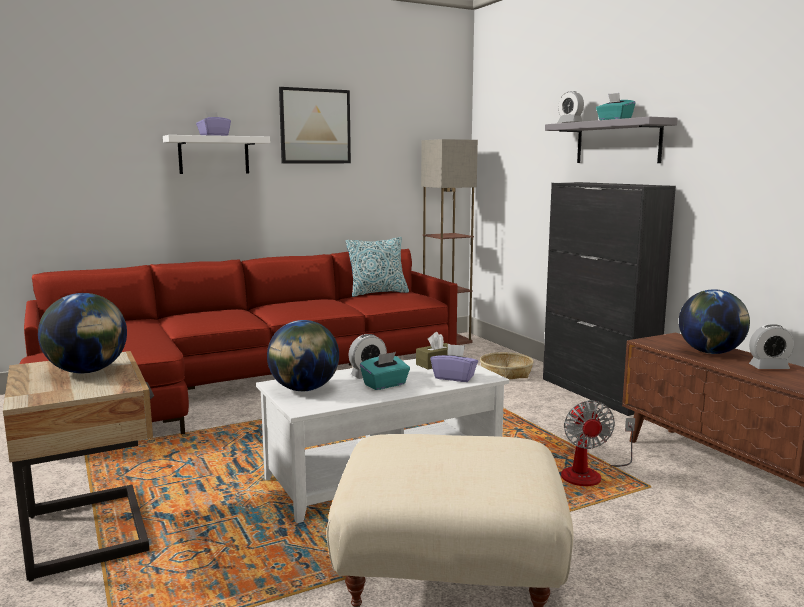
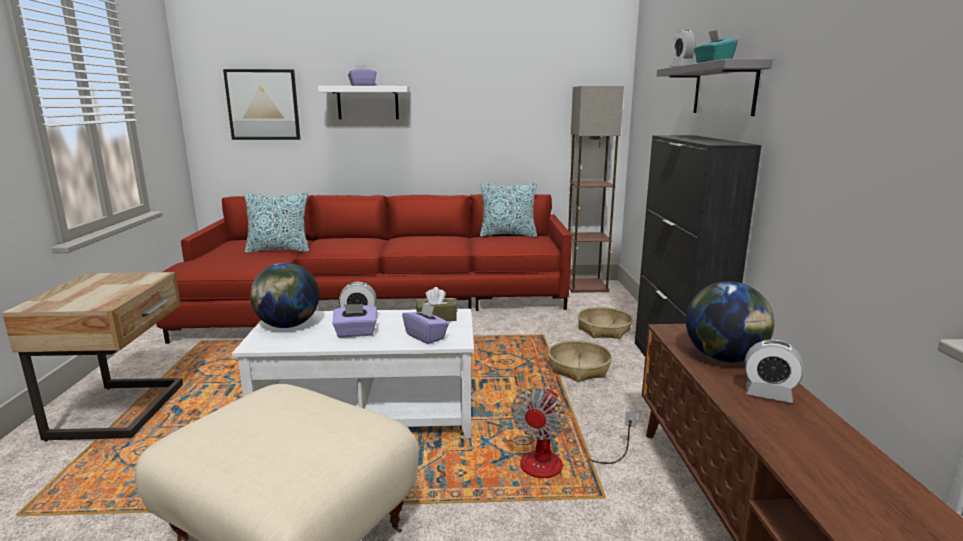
camera: 25 degrees right, 5 degrees up
(87, 371) = (112, 286): globe -> none
(144, 330) = (279, 250): none -> pillow
(315, 126) = (461, 75): picture -> picture (263, 105)
(385, 385) = (356, 333): turquoise tissue box -> purple tissue box
(522, 405) = (579, 369): none -> basket

